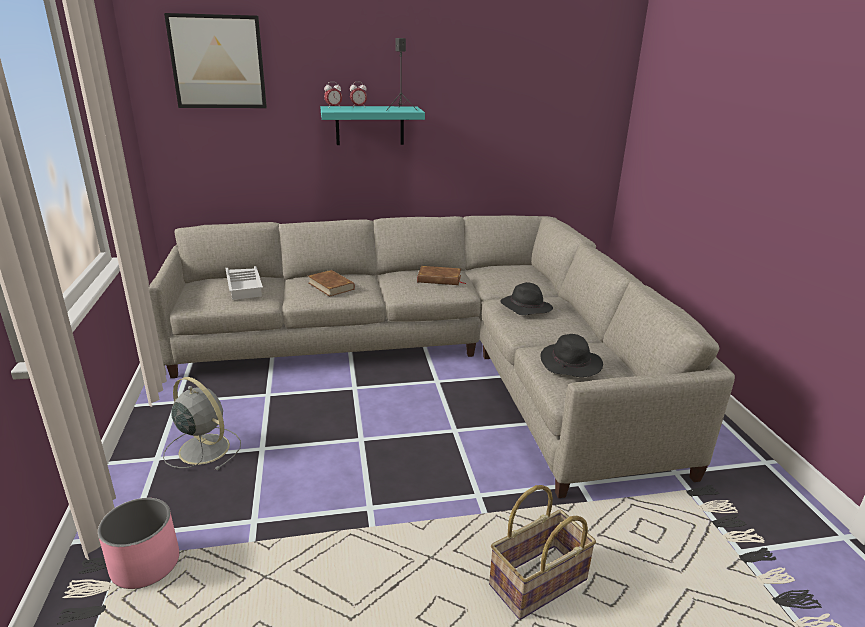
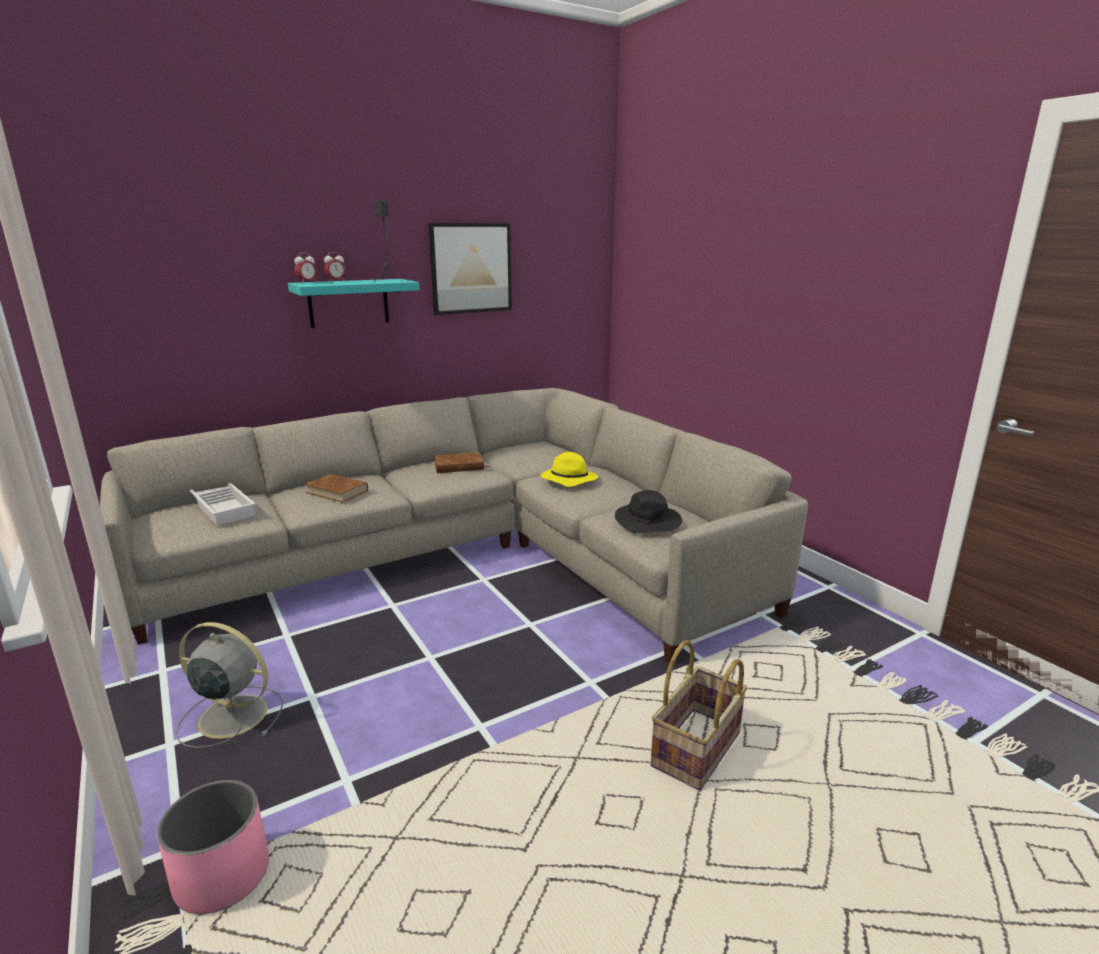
camera: 20 degrees left, 5 degrees down
(218, 62) = (150, 233): picture -> picture (471, 268)
(525, 308) = (568, 480): black hat -> yellow hat

